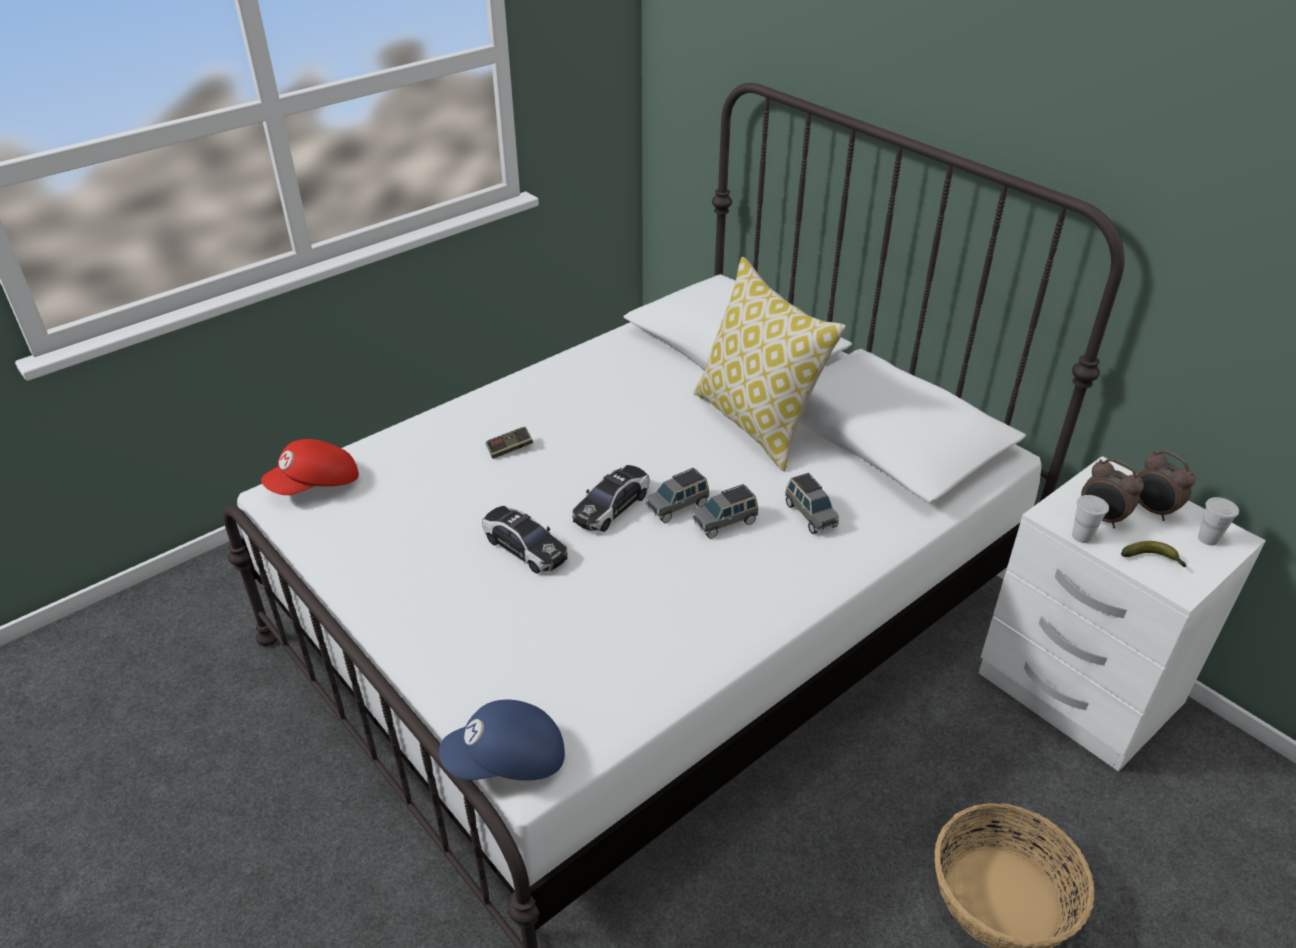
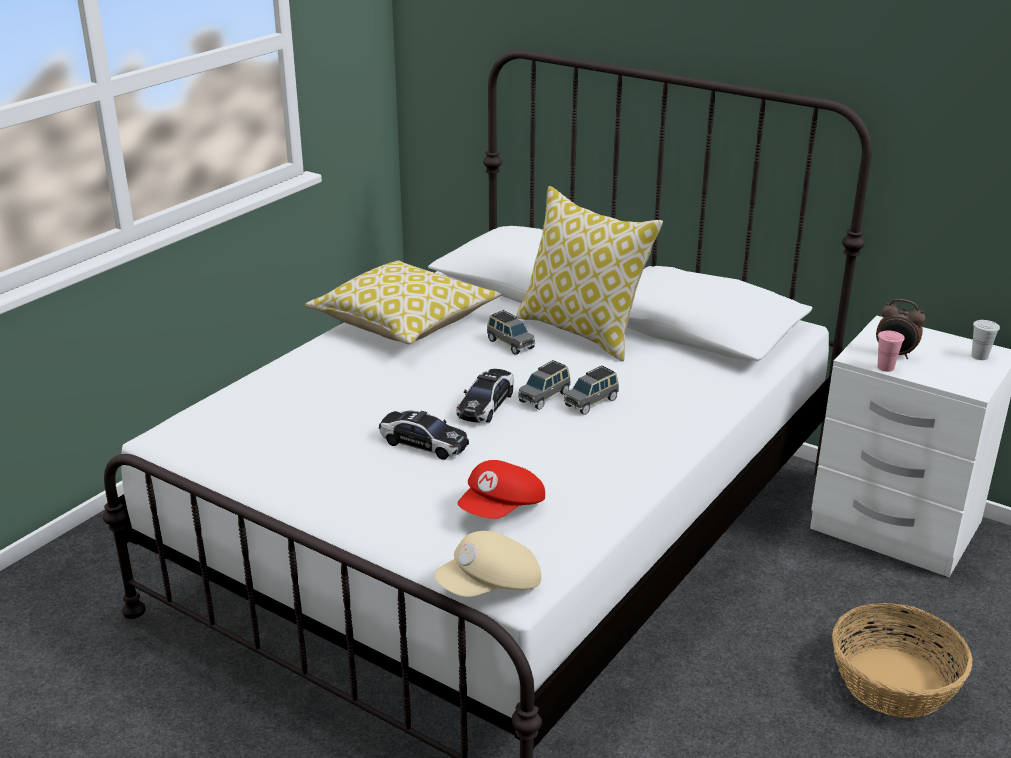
camera: 15 degrees left, 10 degrees down
(316, 485) = (198, 427): red cap -> red cap (502, 510)
(507, 761) = (490, 587): blue cap -> beige cap
(510, 449) = (370, 377): game controller -> none
(576, 382) = (404, 323): none -> pillow
(810, 515) = (660, 387): grey toy car -> grey toy car (510, 344)
(1081, 536) = (885, 367): white cup -> pink cup
(1152, 510) = (931, 344): alarm clock -> none
(1153, 559) = (945, 374): banana -> none

